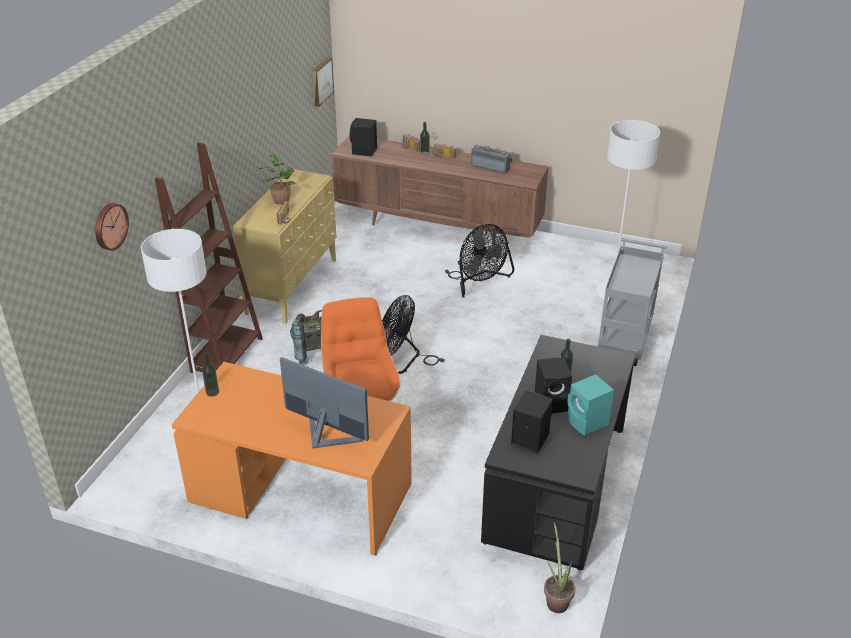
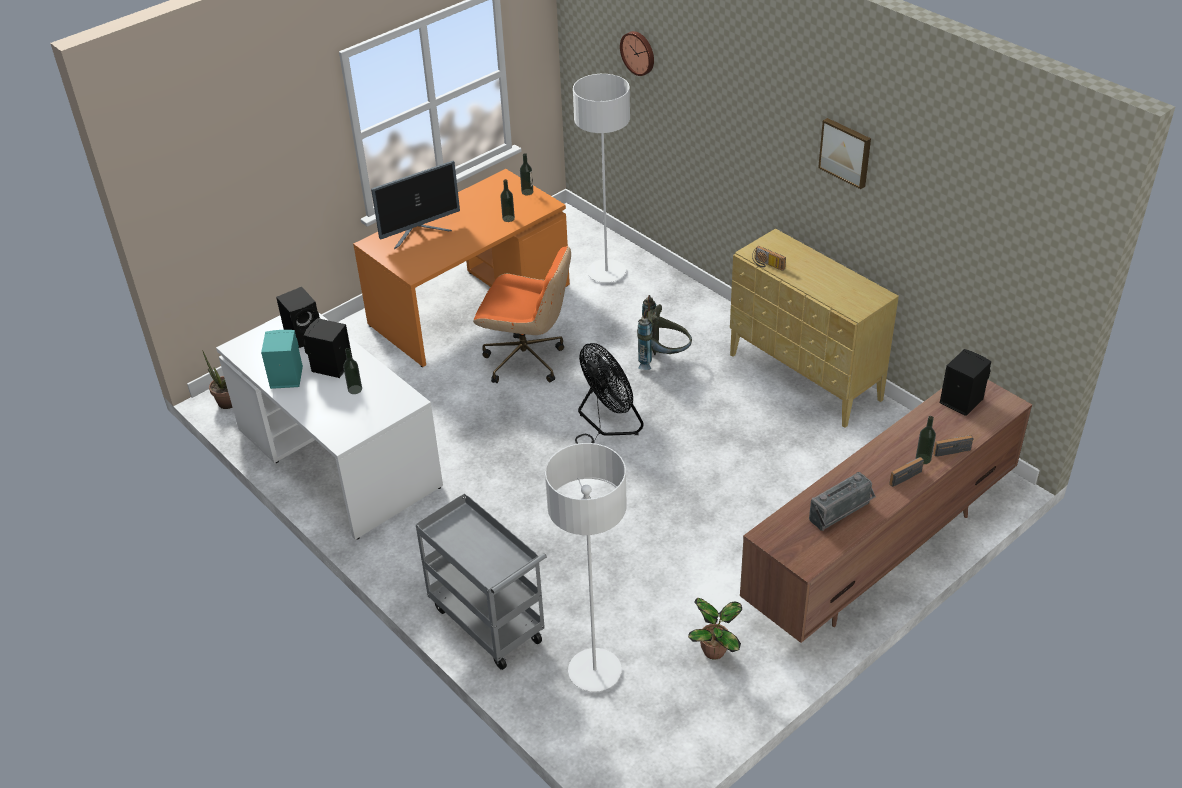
camera: 120 degrees right, 5 degrees up
(226, 355) = (700, 304): brown bookcase -> none
(266, 387) = (508, 218): none -> bottle
(280, 200) = (813, 271): potted plant -> potted plant (715, 650)
(321, 81) = (1031, 291): picture -> picture (846, 152)
(477, 282) = (713, 540): black fan -> none
(557, 484) = (337, 458): black desk -> white desk

